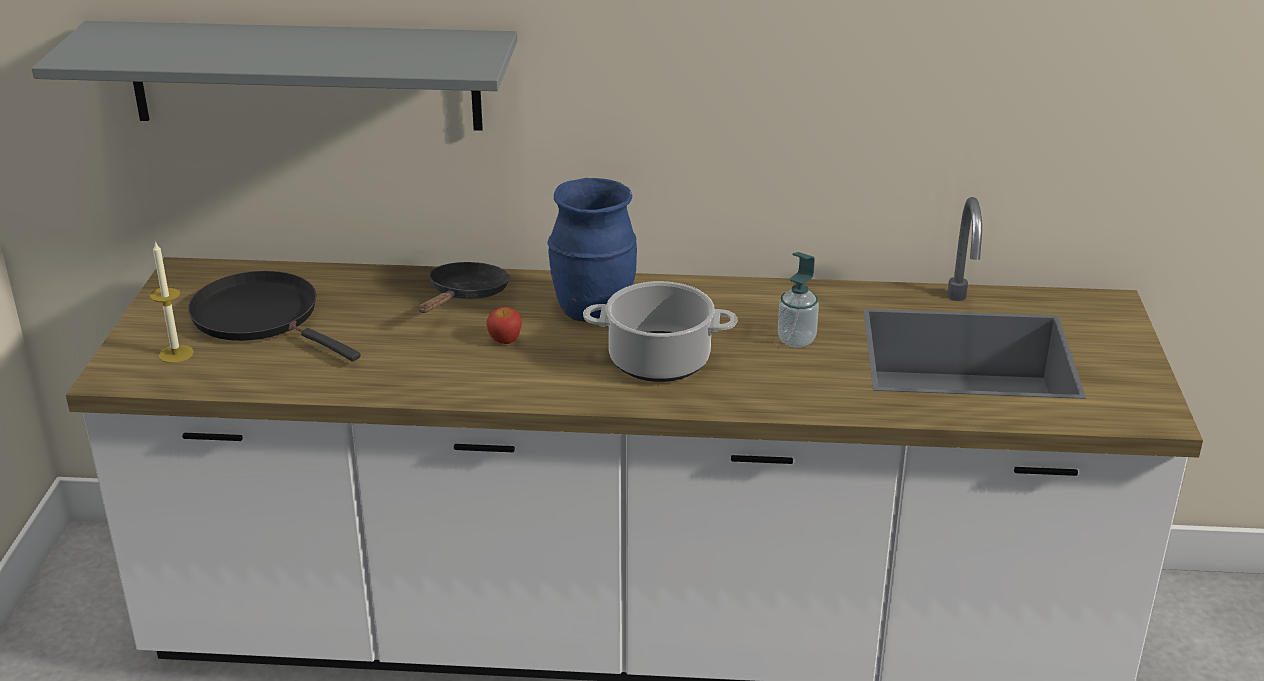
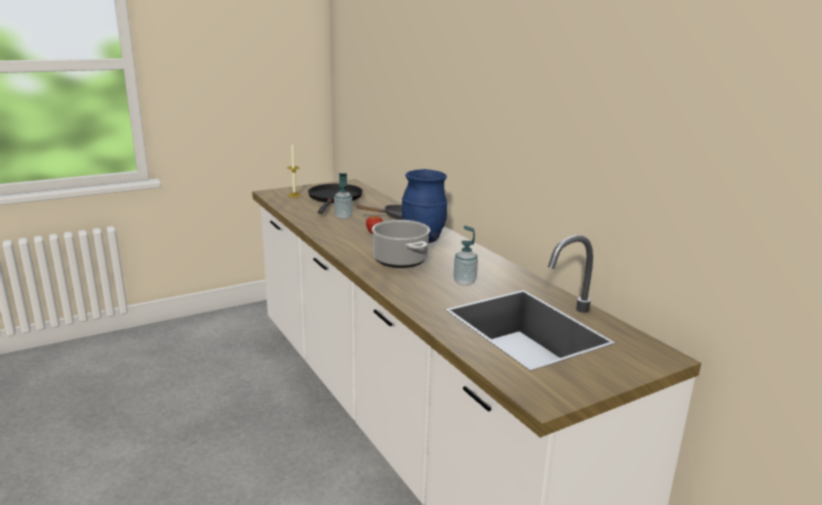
camera: 55 degrees right, 10 degrees down
(305, 75) = (393, 107): grey shelf -> none
(384, 343) = (343, 216): none -> soap dispenser

